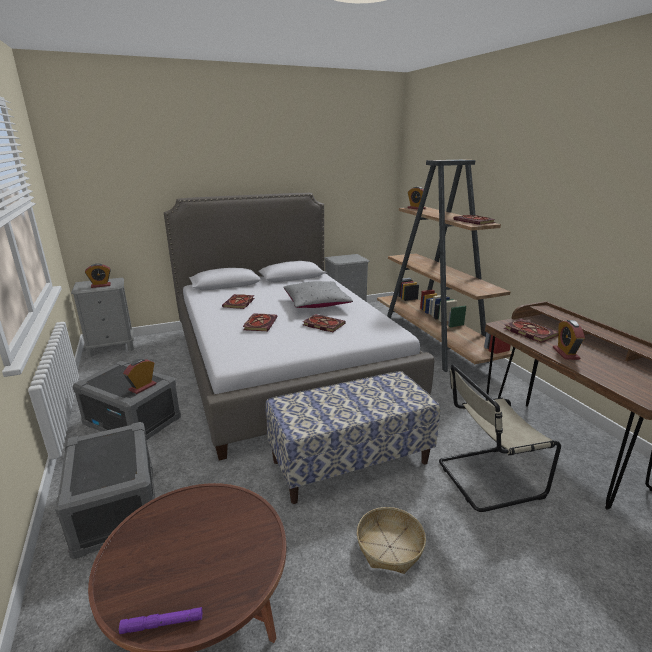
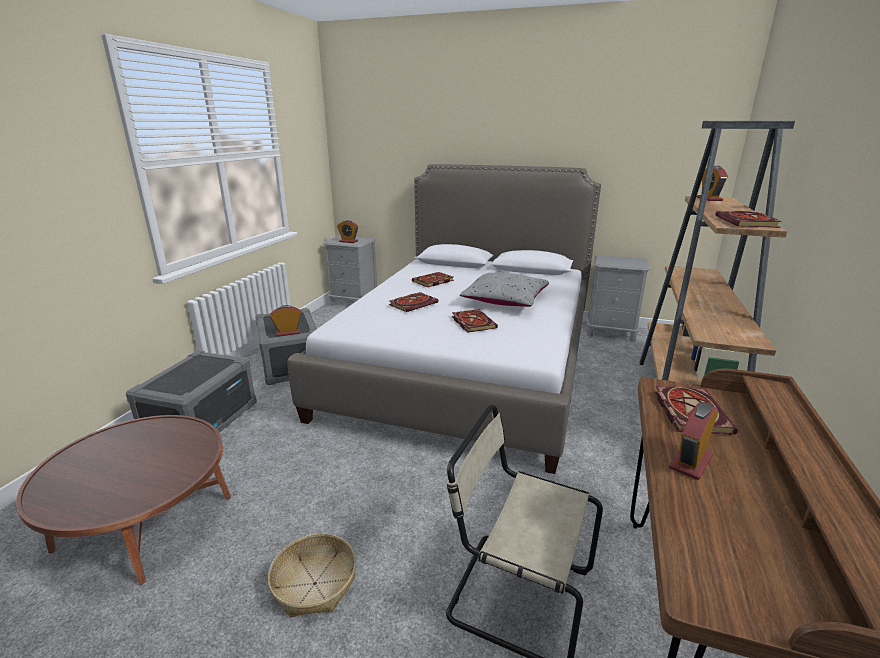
camera: 40 degrees right, 0 degrees up
(162, 623) = (43, 497): purple flashlight -> none
(350, 461) = (396, 483): bench -> none

